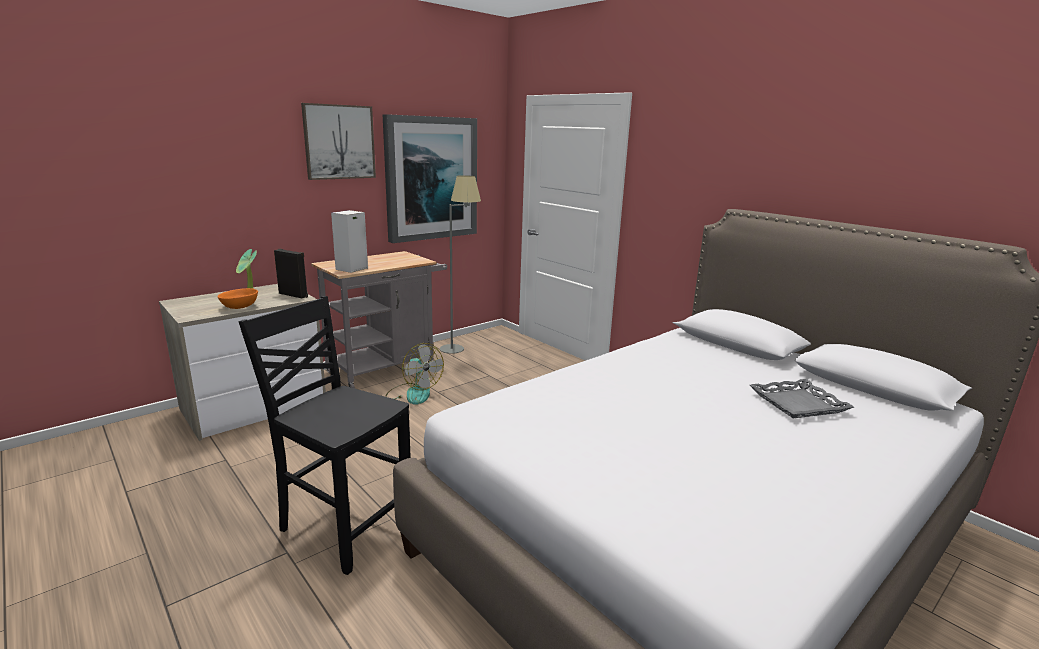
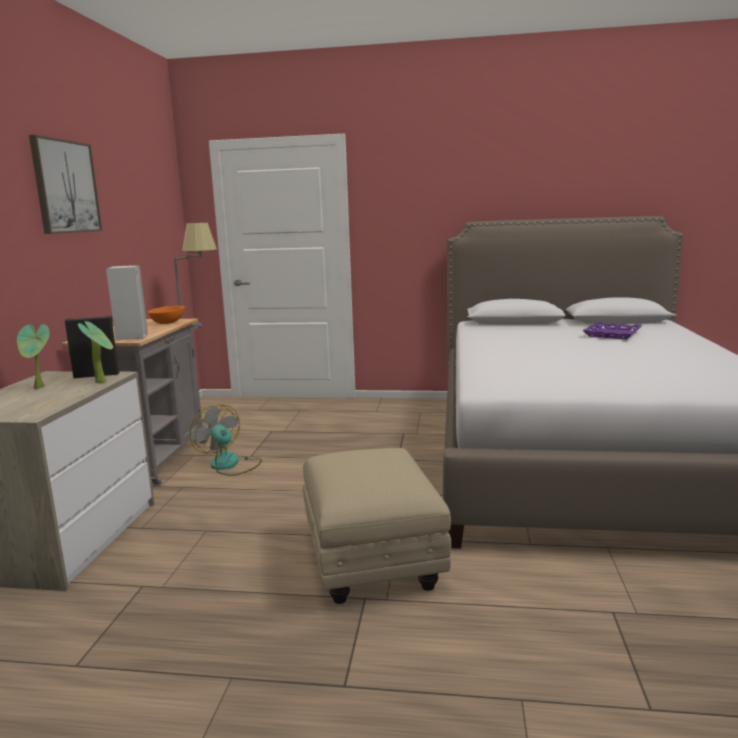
camera: 40 degrees left, 5 degrees down
(240, 307) = (68, 395): orange bowl -> orange bowl (168, 323)
(281, 302) = (103, 381): none -> potted plant
(343, 525) = (371, 560): black chair -> beige ottoman
(413, 393) = (229, 465): fan -> fan turned 135 degrees counterclockwise
(431, 178) = (138, 232): picture -> none
(798, 404) = (612, 334): grey tray -> purple tray

